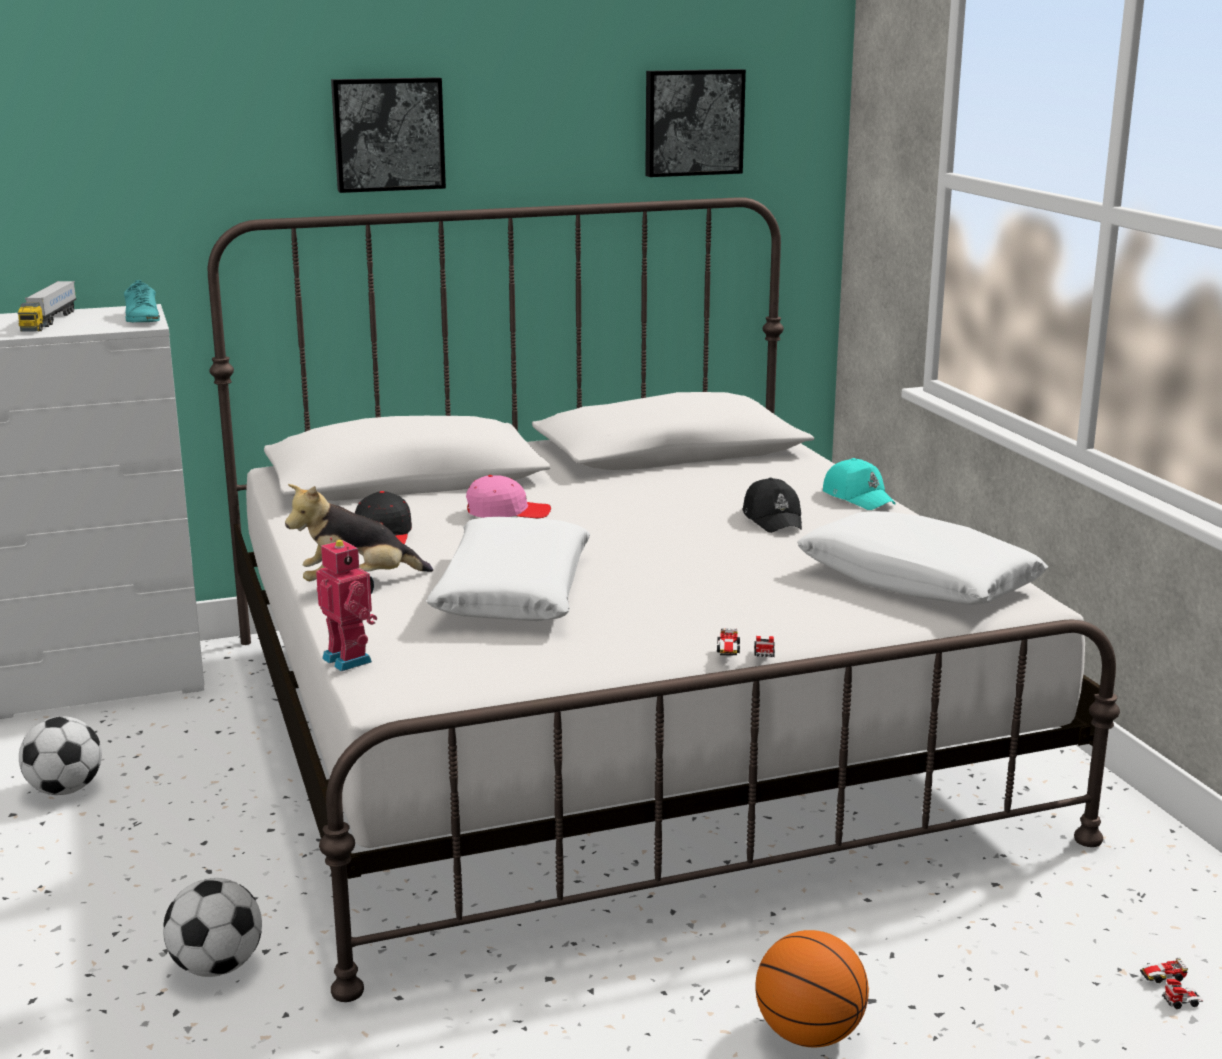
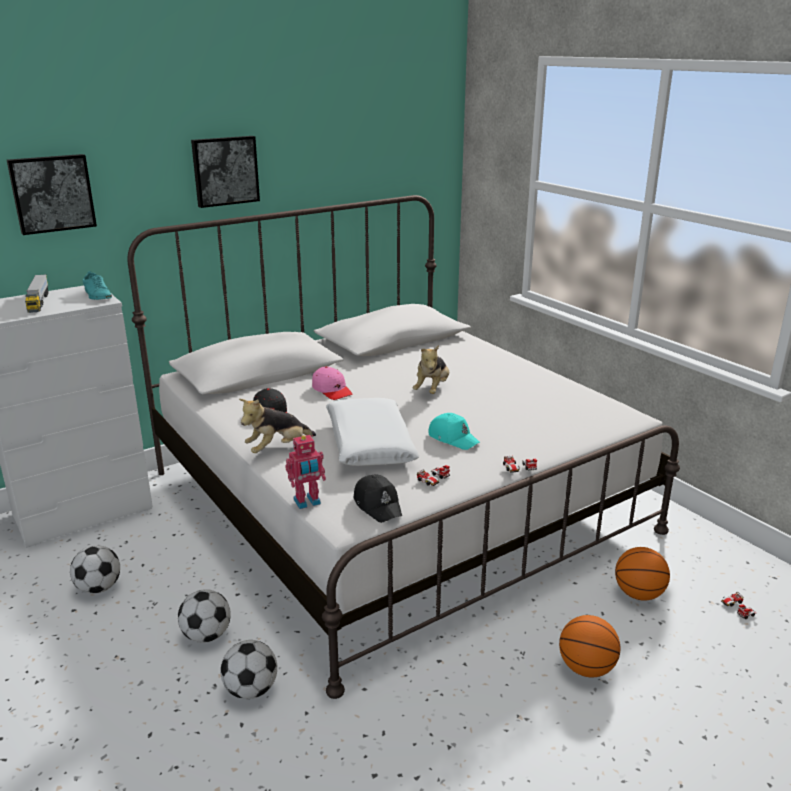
camera: 15 degrees left, 5 degrees up
(191, 880) = (207, 635): none -> football
(350, 659) = (307, 502): toy robot -> toy robot turned 120 degrees clockwise
(507, 512) = (332, 390): pink cap -> pink cap turned 75 degrees clockwise
(584, 652) = (434, 479): none -> toy car
(681, 526) = (432, 389): none -> plush toy
(692, 122) = (387, 154): picture -> picture (52, 193)
(773, 519) = (476, 379): black cap -> black cap (378, 505)
(858, 497) = (510, 361): turquoise cap -> turquoise cap (453, 438)
(917, 581) = (574, 411): white pillow -> none
(981, 935) = (638, 594): none -> basketball

